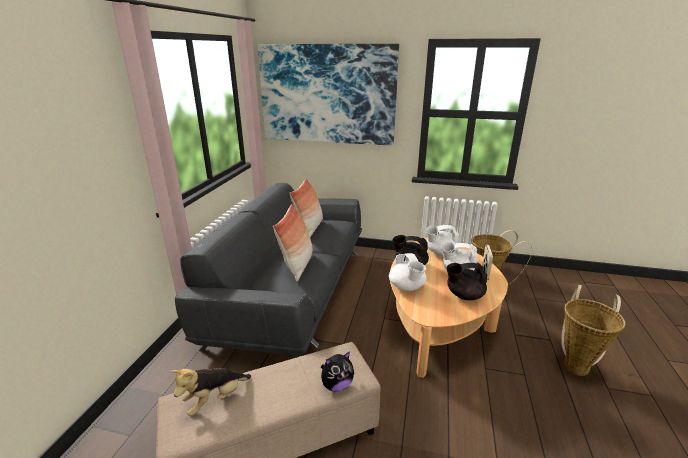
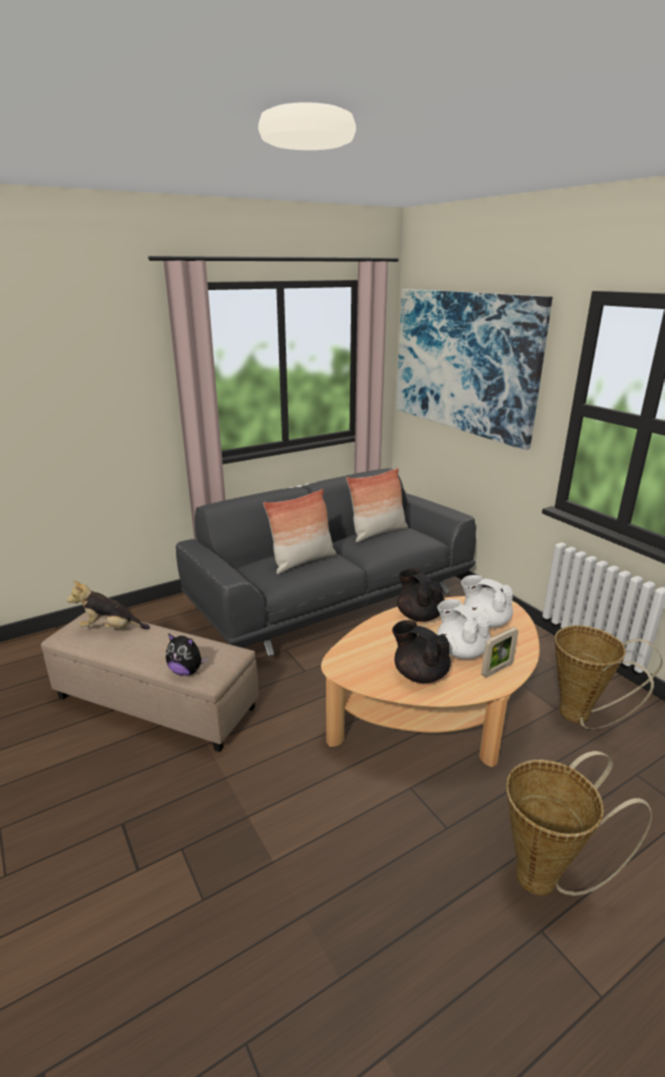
camera: 45 degrees right, 0 degrees up
(407, 287) = (373, 633): white teapot -> none

